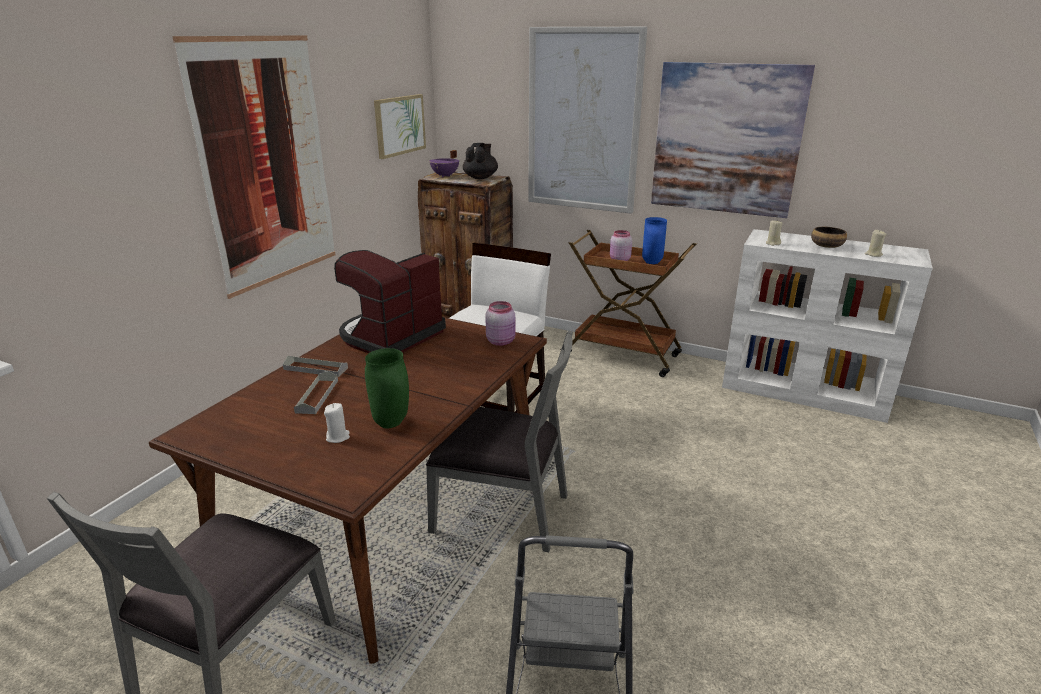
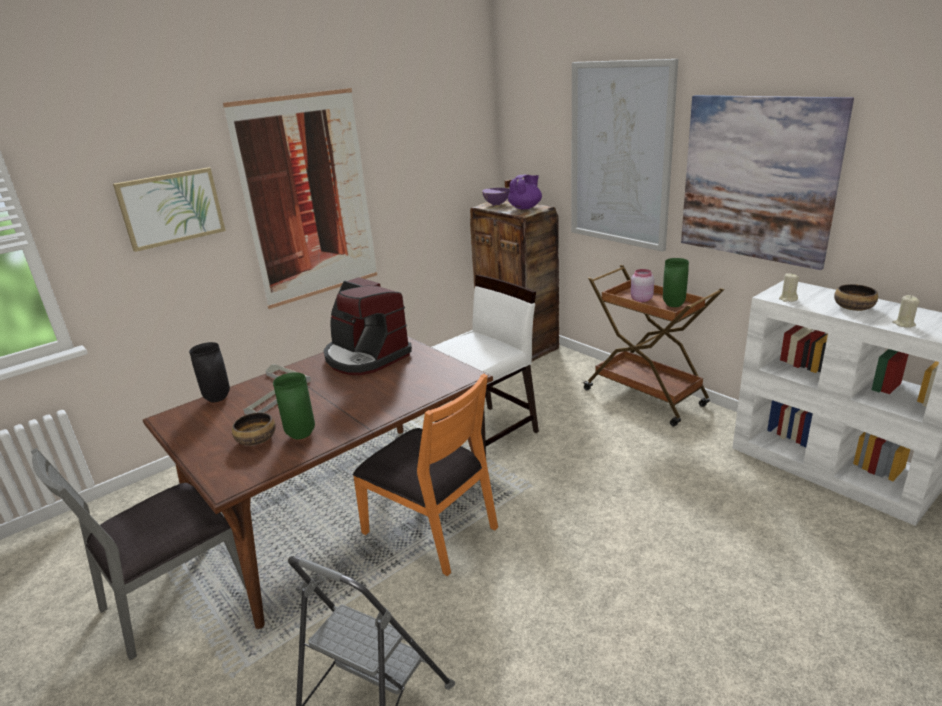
camera: 25 degrees right, 0 degrees up
(240, 403) = (217, 399): none -> black vase
(338, 437) = (256, 440): white candle -> bowl
(391, 336) = (365, 356): coffee machine -> coffee machine turned 105 degrees counterclockwise
(399, 125) = (454, 158): picture -> picture (171, 208)
(480, 178) = (525, 208): black teapot -> purple teapot
(501, 341) = (449, 373): pink jar -> none
(502, 512) = (432, 529): grey chair -> orange chair
(651, 262) = (673, 305): blue vase -> green vase

